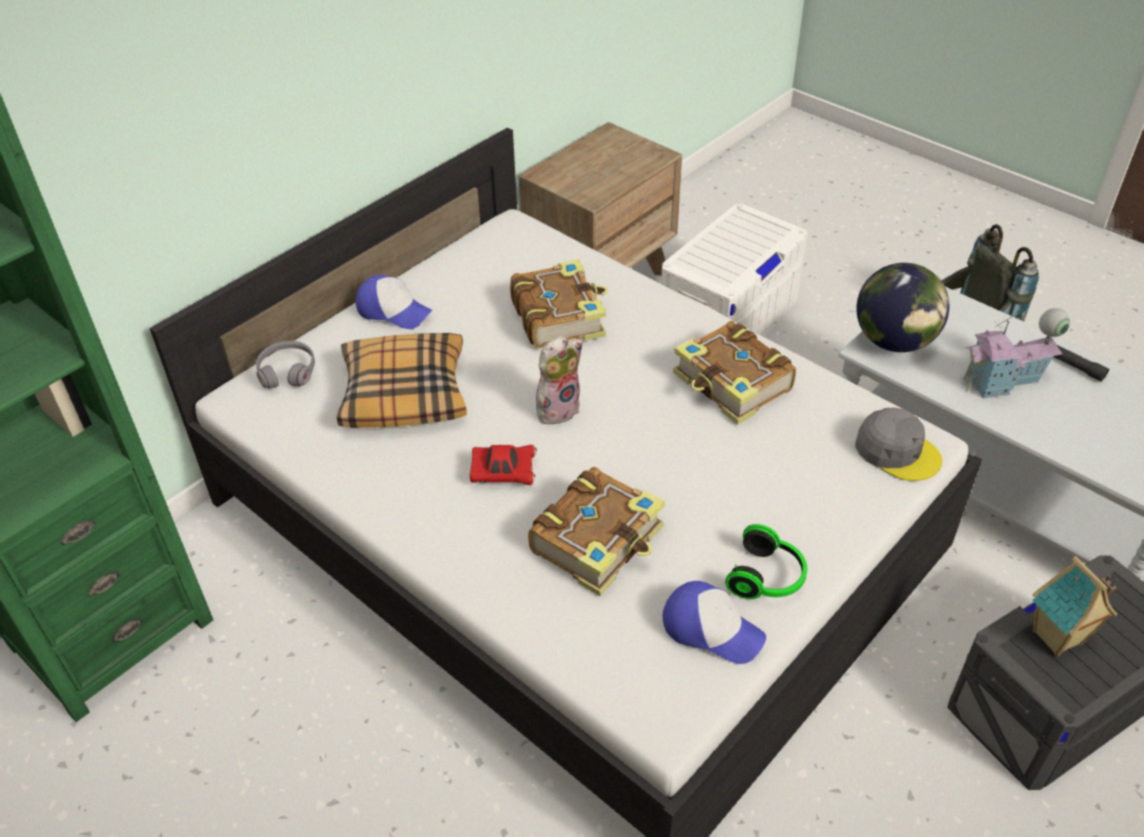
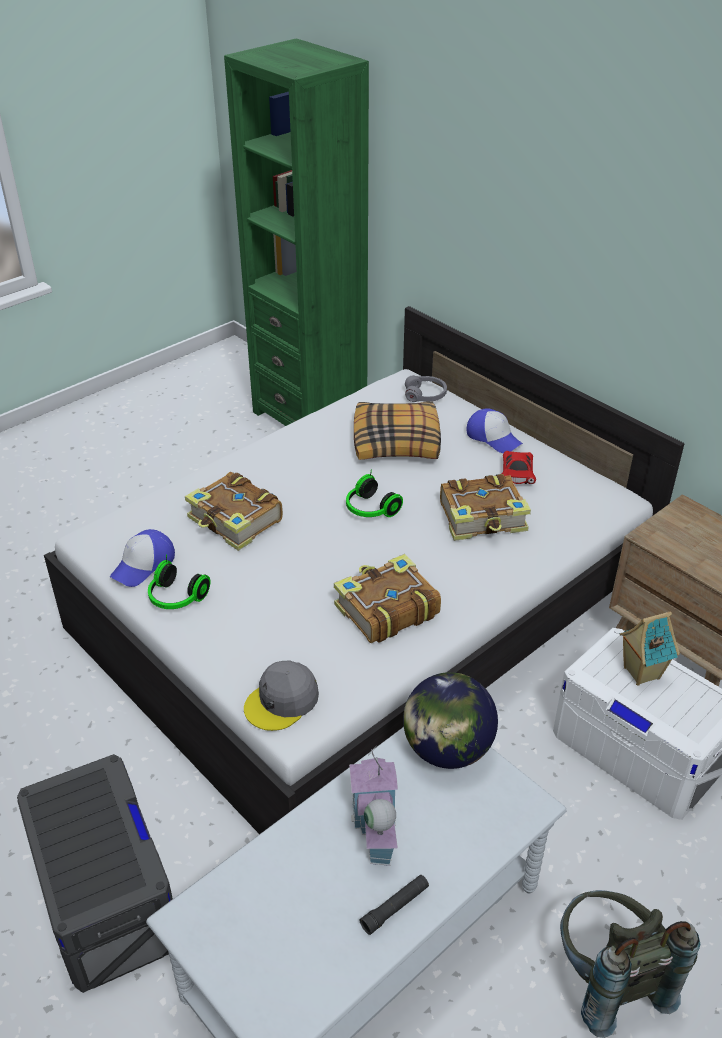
camera: 95 degrees right, 5 degrees down
(393, 310) = (493, 437): cap -> cap turned 75 degrees counterclockwise
(503, 473) = (309, 483): red toy car -> red toy car (517, 474)
(557, 408) = (369, 510): plush toy -> headphones
(1058, 638) = (94, 811): toy house -> toy house (640, 673)

